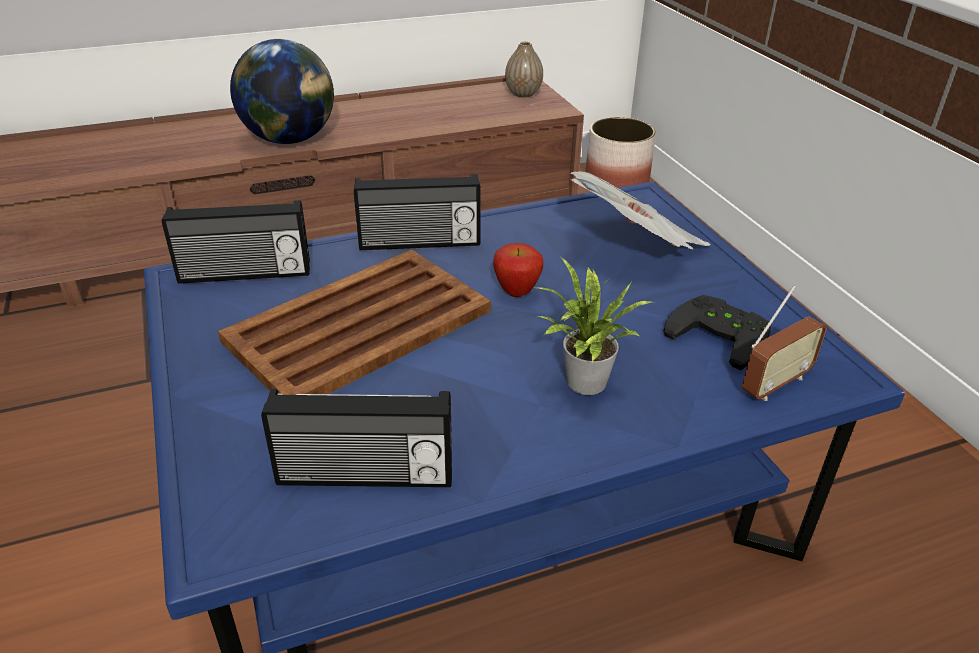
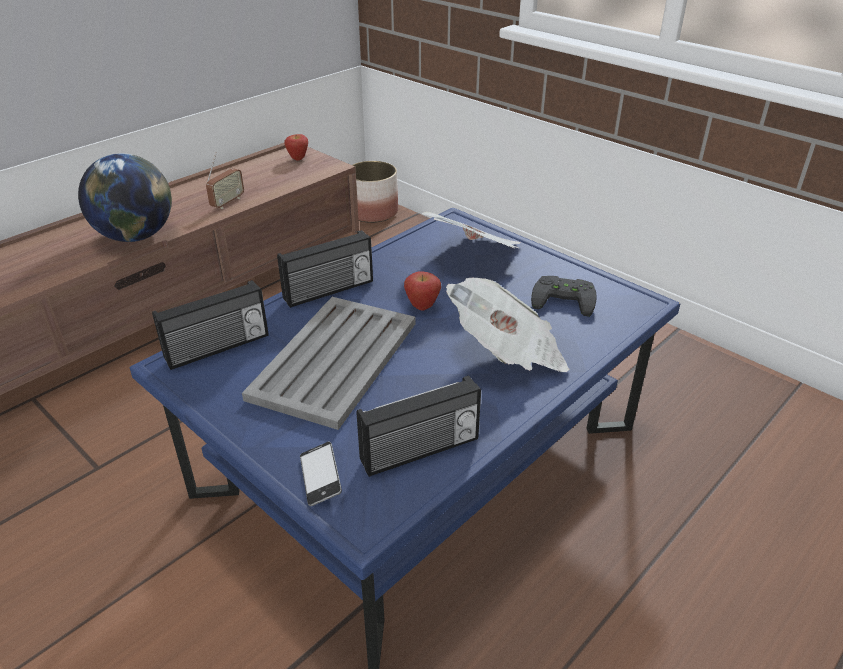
camera: 25 degrees left, 0 degrees up
(220, 464) = (320, 477): none -> phone
(357, 327) = (333, 361): brown tray -> grey tray
(523, 94) = (298, 159): vase -> apple
(582, 384) = (507, 352): potted plant -> newspaper
(775, 384) = (612, 319): radio -> radio (227, 202)

